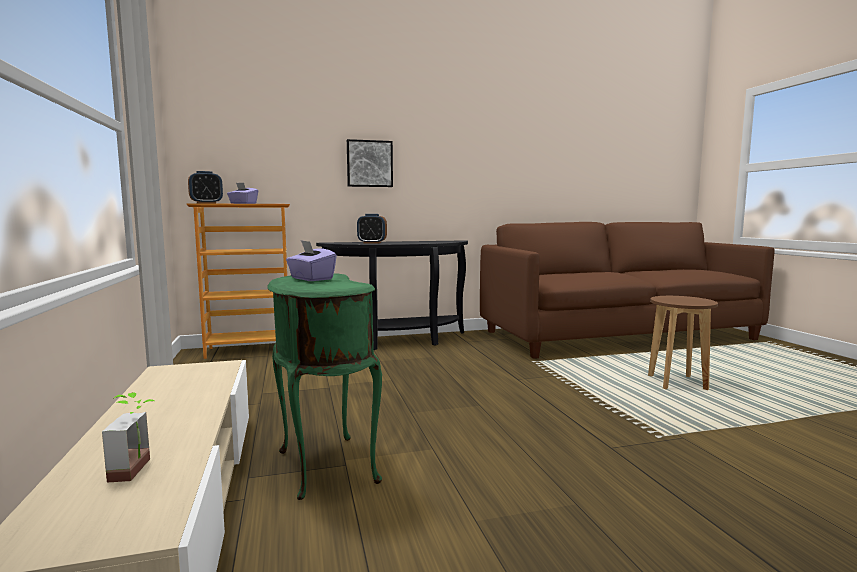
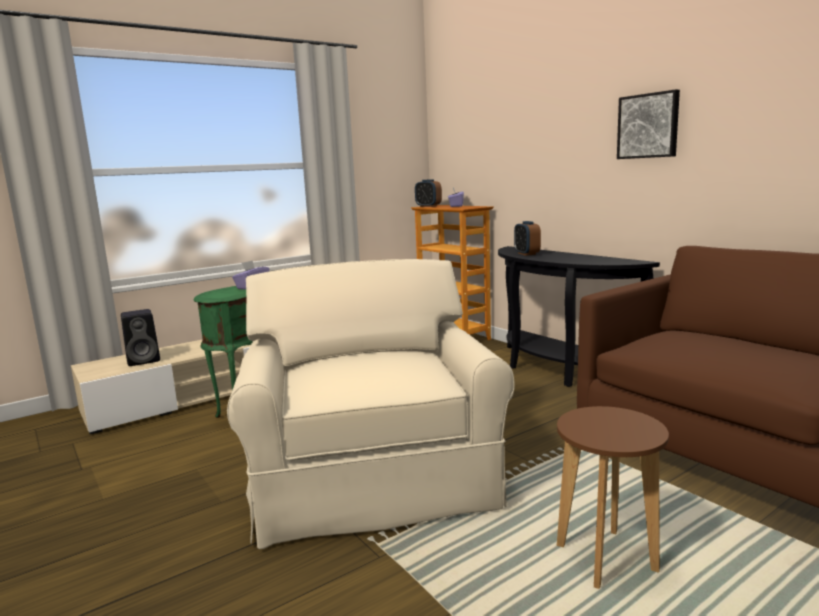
camera: 70 degrees right, 5 degrees up
(139, 469) = (145, 360): potted plant -> black speaker
(369, 164) = (559, 160): picture -> picture (648, 126)
(547, 424) = (371, 474): none -> beige armchair

